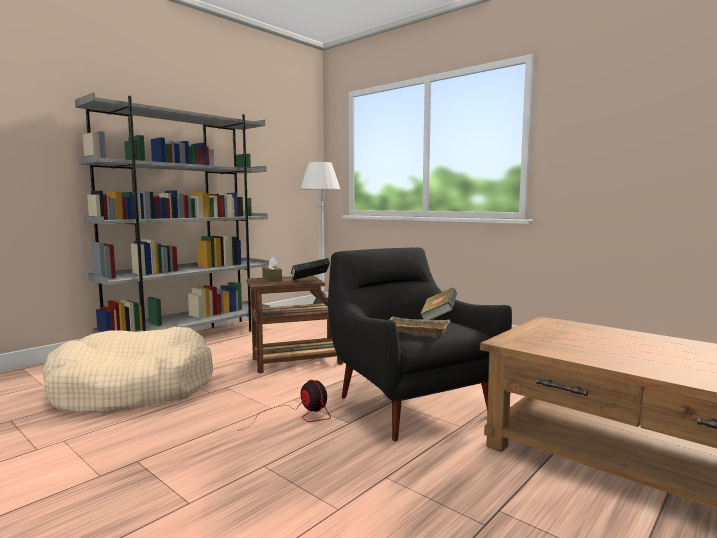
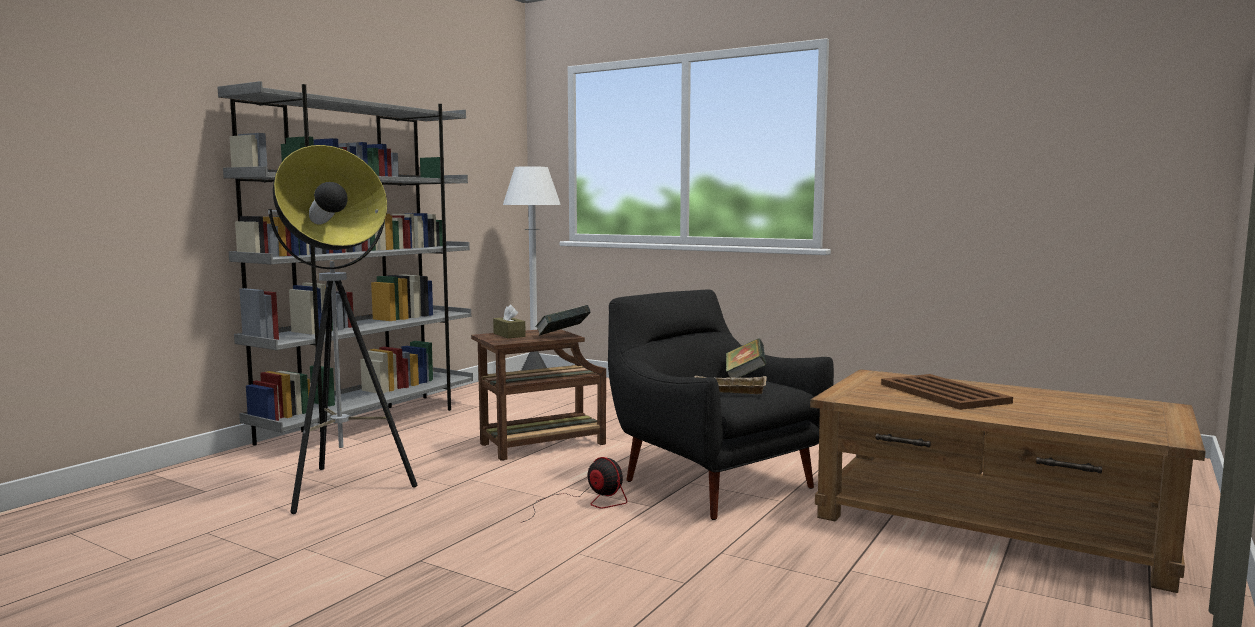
camera: 10 degrees left, 0 degrees up
(133, 388) = (343, 487): beige dog bed -> floor lamp
(608, 342) = (943, 393): none -> brown tray

